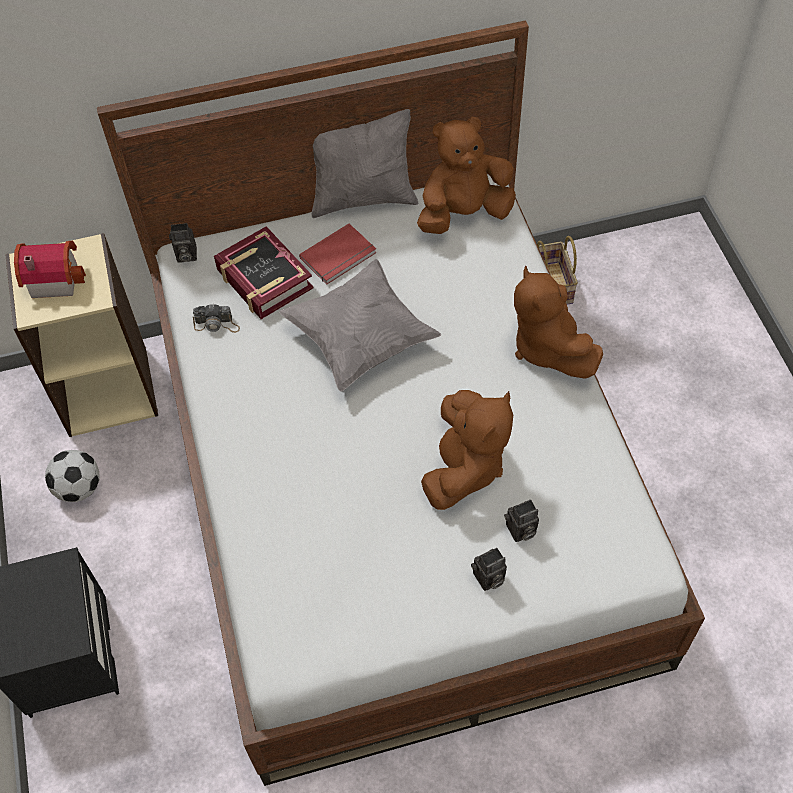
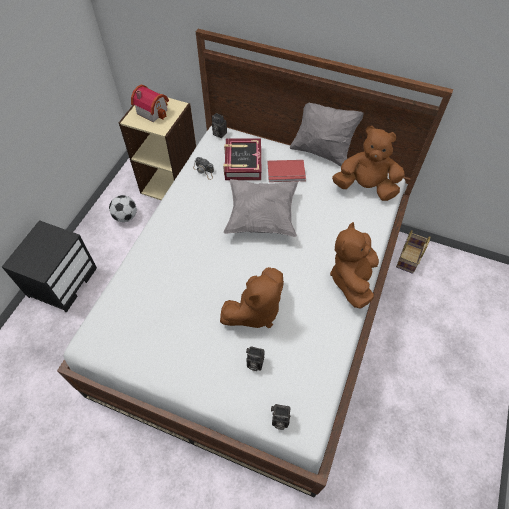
camera: 35 degrees right, 0 degrees up
(488, 579) = (216, 375): camera -> camera (279, 420)

